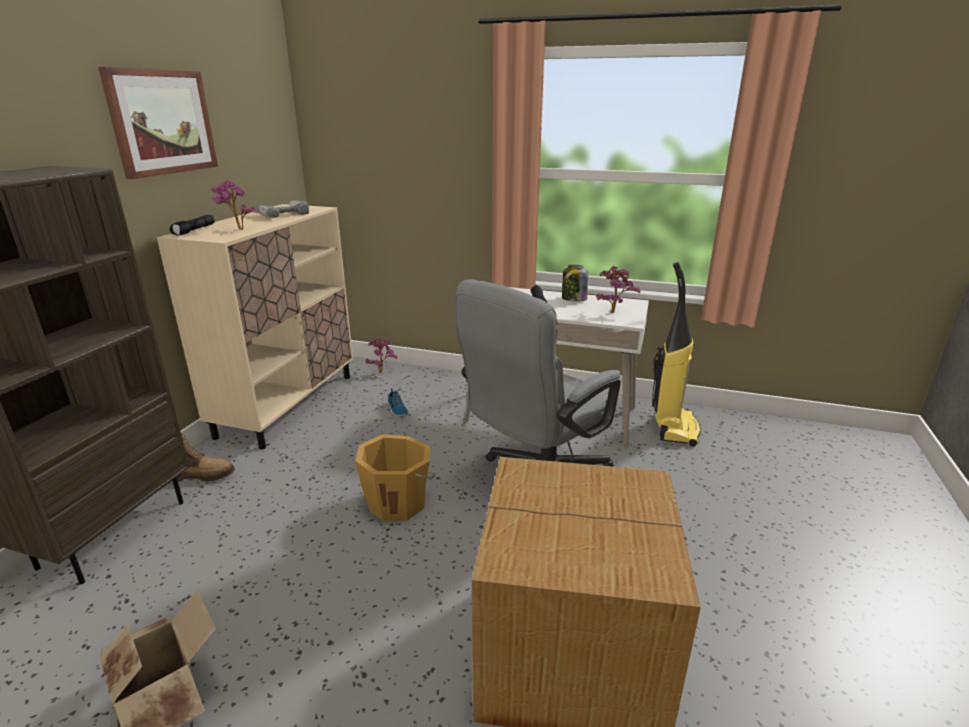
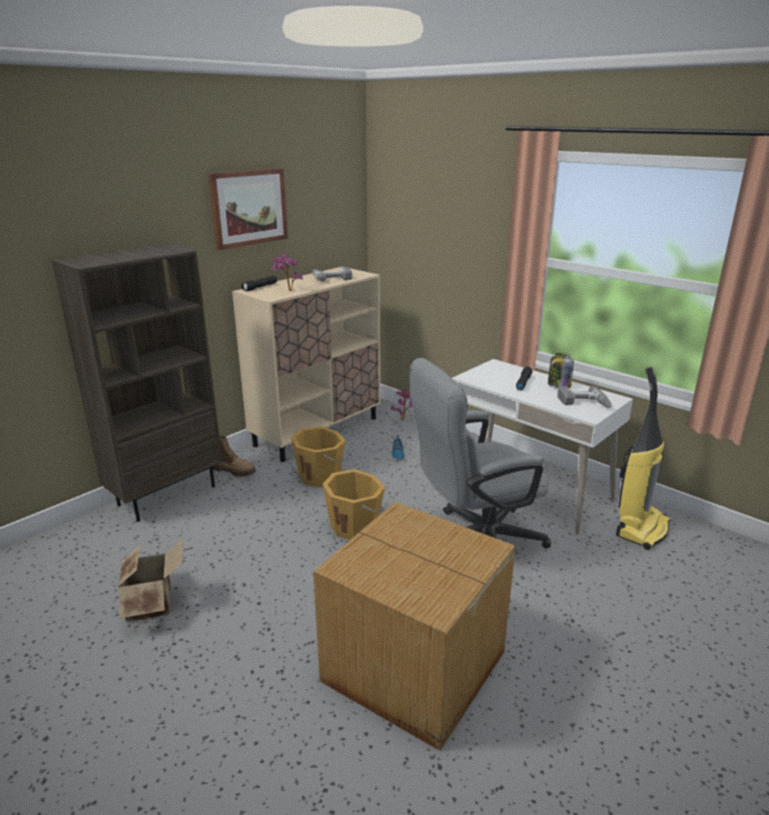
camera: 25 degrees right, 0 degrees up
(321, 454) = (320, 476): none -> orange bucket
(613, 312) = (584, 403): potted plant -> power drill

